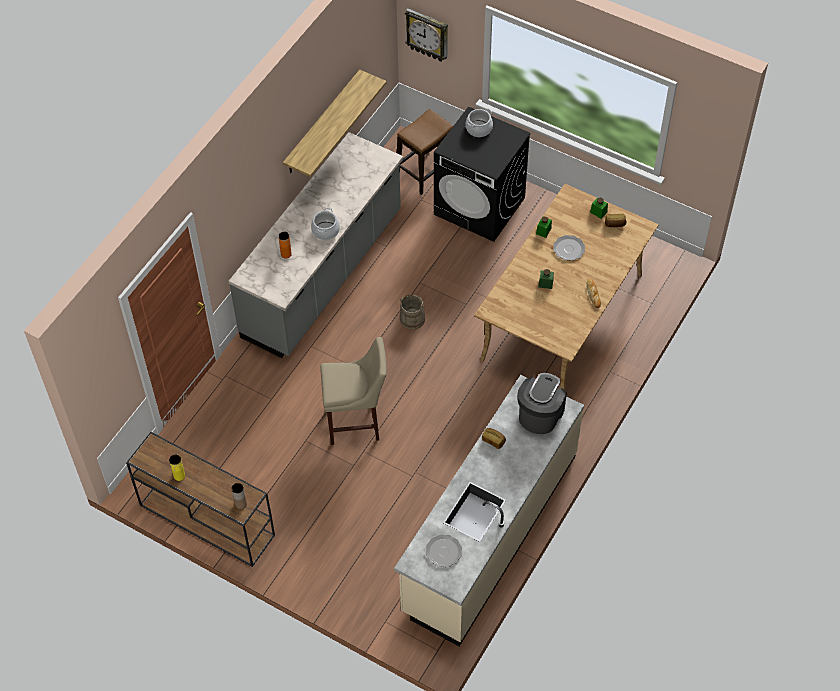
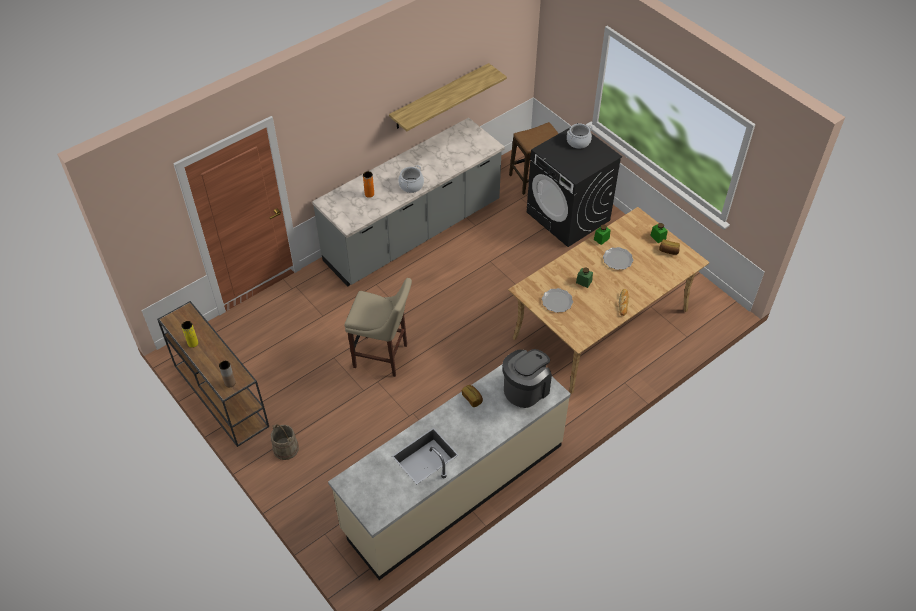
camera: 20 degrees right, 5 degrees down
(412, 319) = (470, 288): beige bucket -> beige bucket (286, 448)
(427, 34) = (558, 51): wall clock -> none
(443, 551) = (379, 482): plate -> plate (557, 301)

